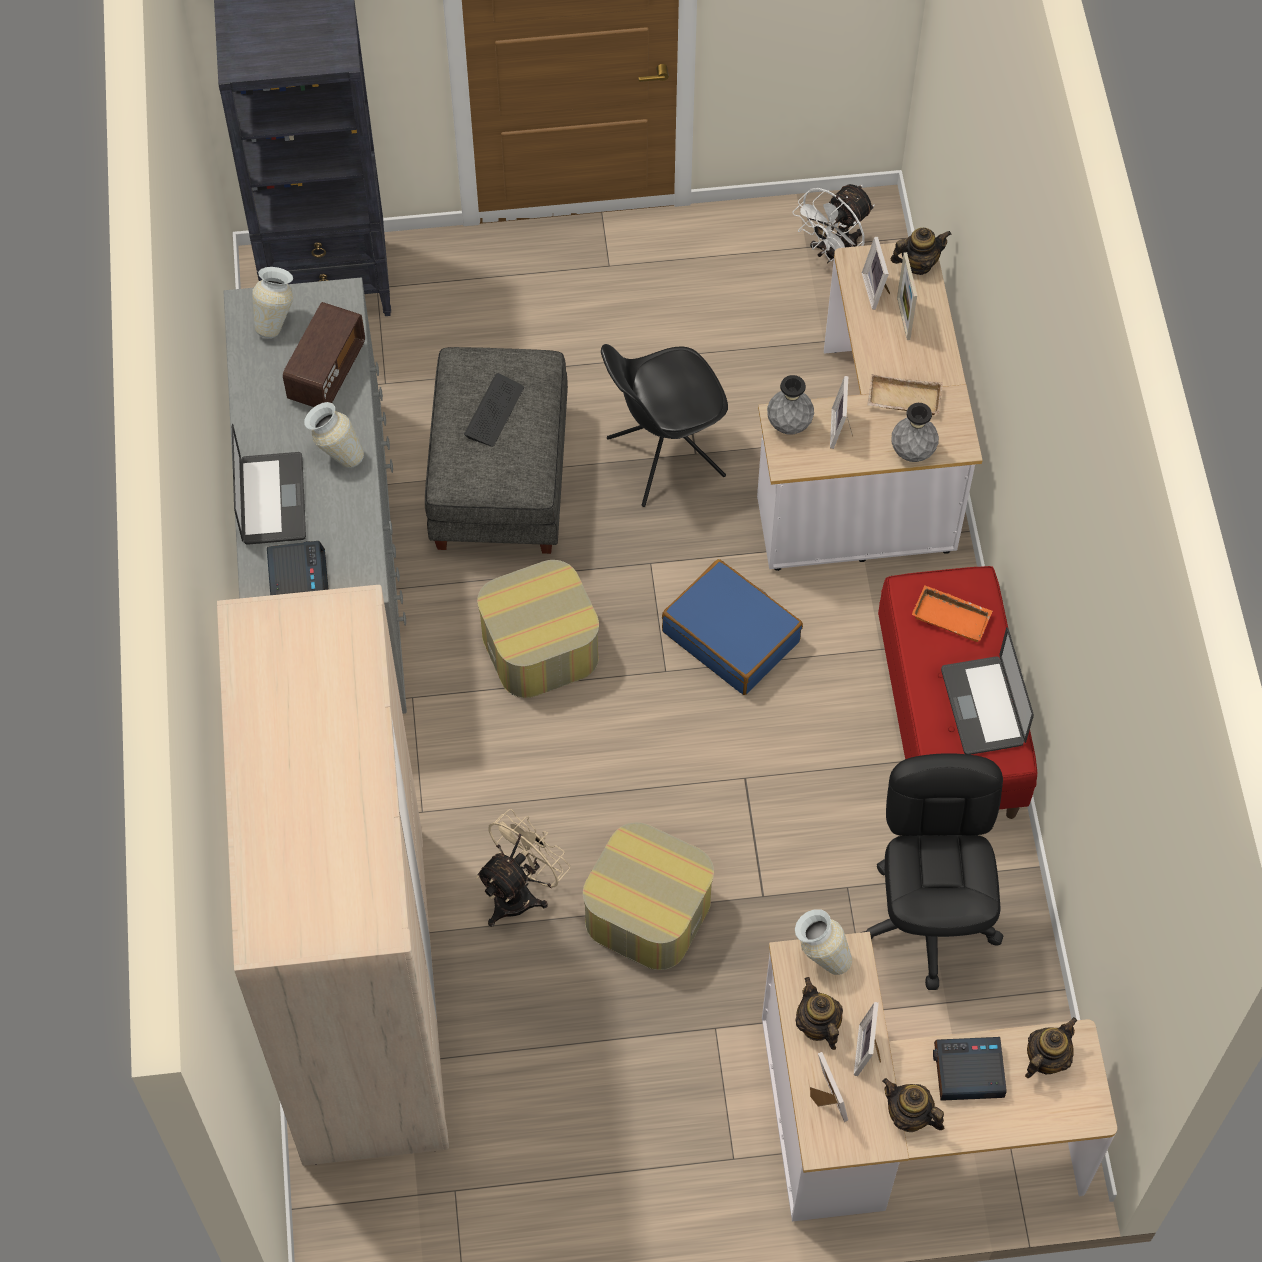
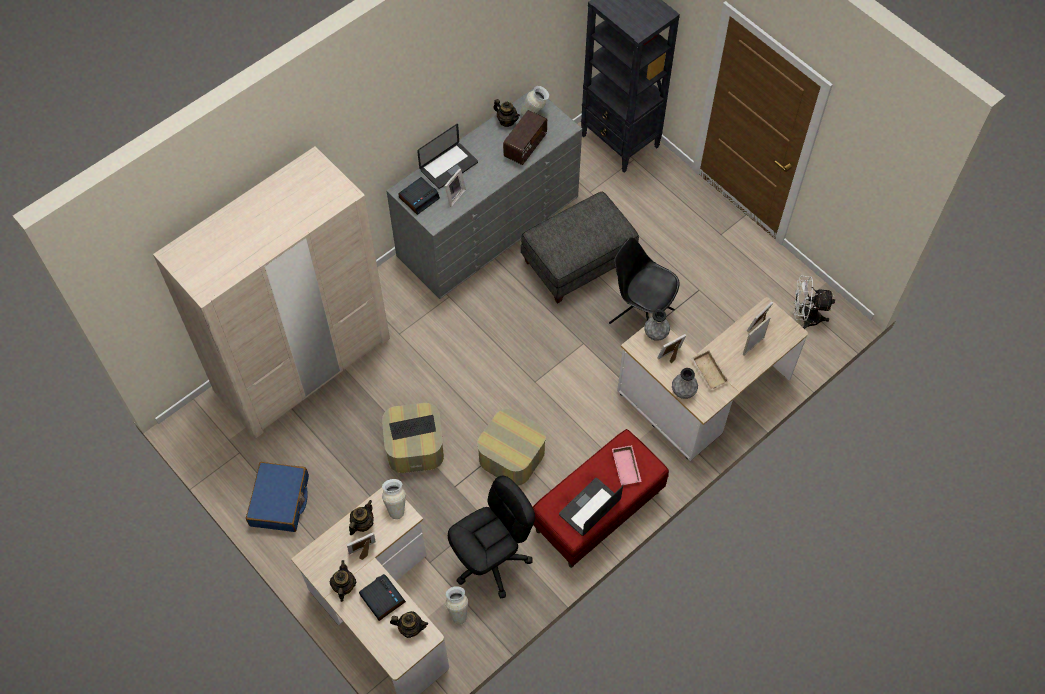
camera: 55 degrees right, 0 degrees up
(326, 372) = (525, 146): radio -> radio turned 45 degrees counterclockwise
(337, 455) = (488, 174): vase -> vase (458, 610)
(494, 411) = (584, 228): keyboard -> keyboard (412, 428)
(520, 892) = (388, 392): beige fan -> none
(540, 646) = (509, 327): ottoman -> ottoman (512, 455)
(731, 636) = (572, 397): blue suitcase -> blue suitcase (280, 501)
(825, 1100) = (329, 548): picture frame -> picture frame (454, 195)
(918, 264) = (788, 334): teapot -> teapot (507, 121)
(952, 616) = (627, 467): orange tray -> pink tray

